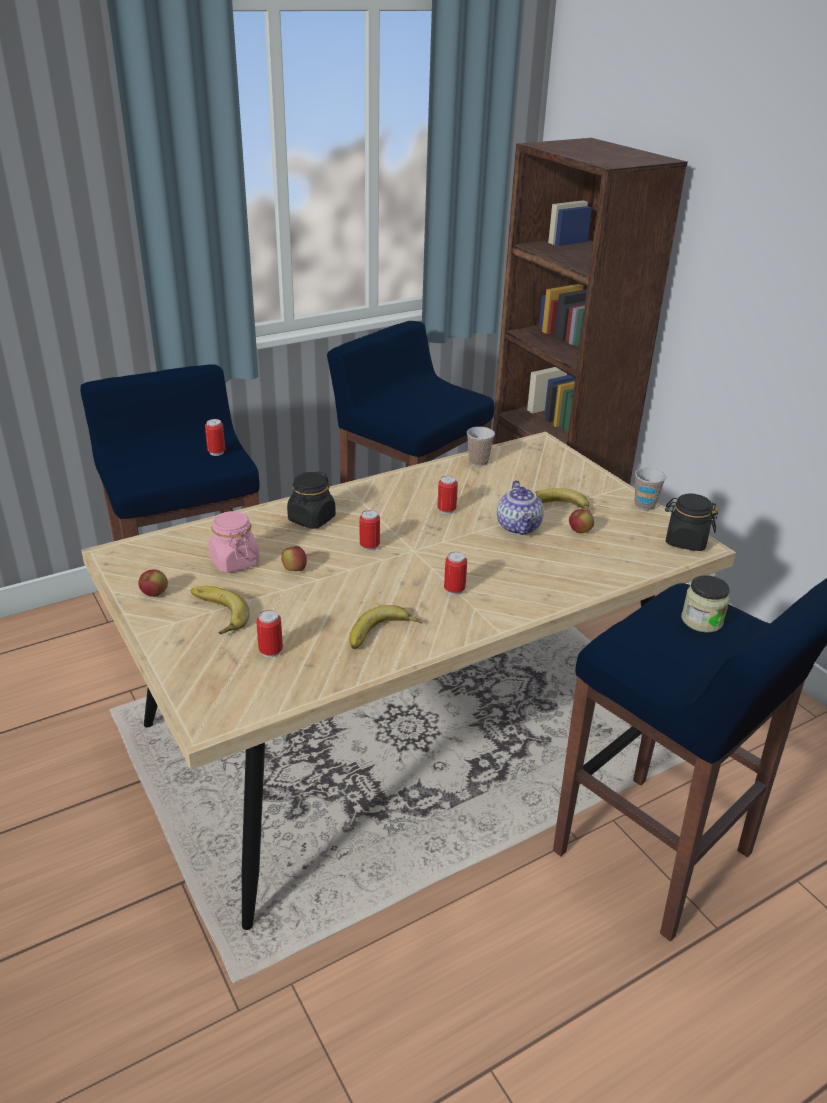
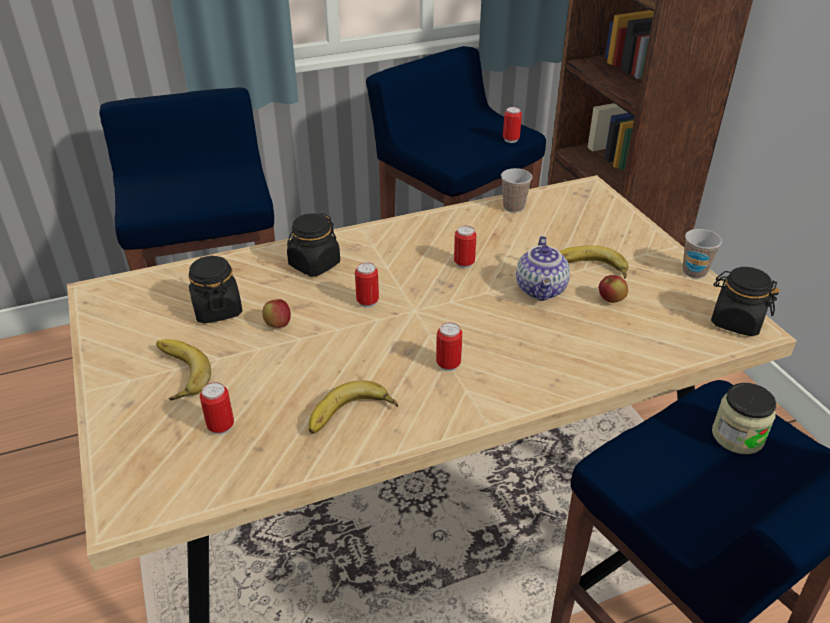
camera: 10 degrees right, 5 degrees up
(155, 594) = (121, 343): apple -> none
(216, 452) = (234, 182): can -> can (511, 140)
(234, 561) = (217, 309): pink jar -> black jar

